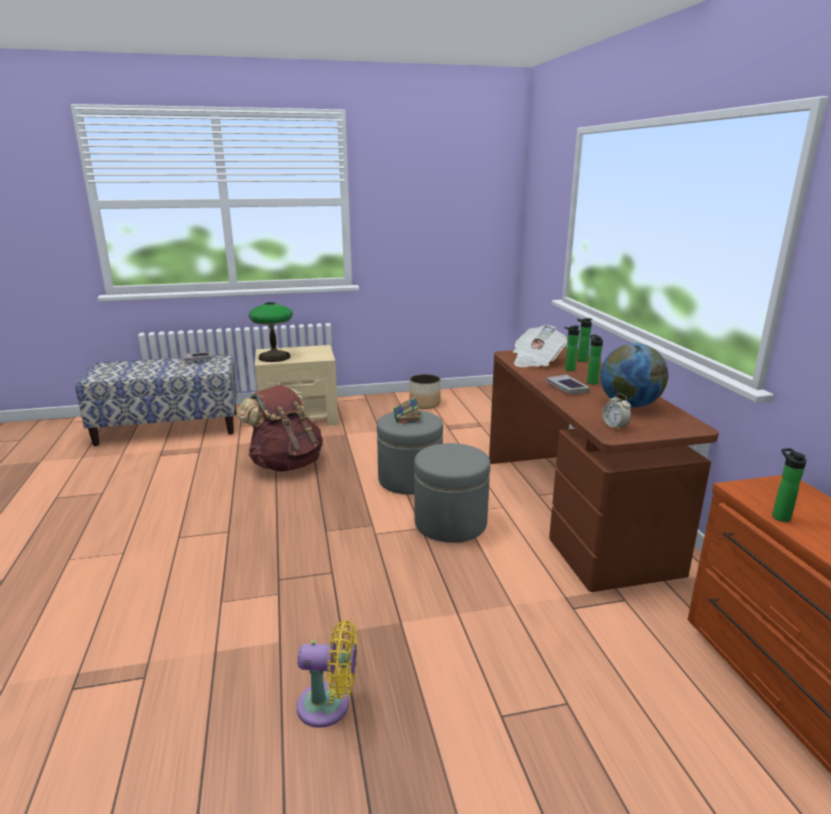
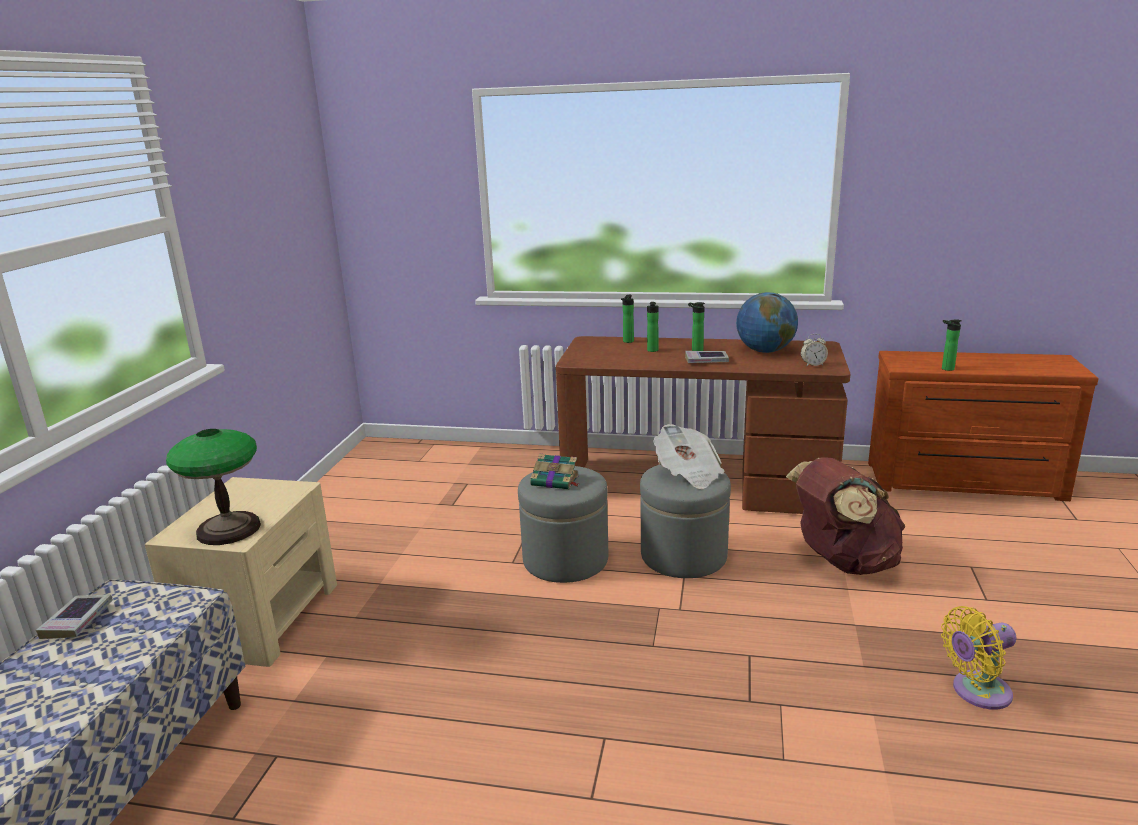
camera: 65 degrees left, 0 degrees up
(286, 464) = (429, 654): brown backpack -> brown backpack (842, 562)
(329, 705) = (976, 692): yellow fan -> yellow fan turned 135 degrees counterclockwise
(425, 404) = (354, 503): planter -> none
(536, 361) = (612, 356): newspaper -> newspaper (688, 473)

